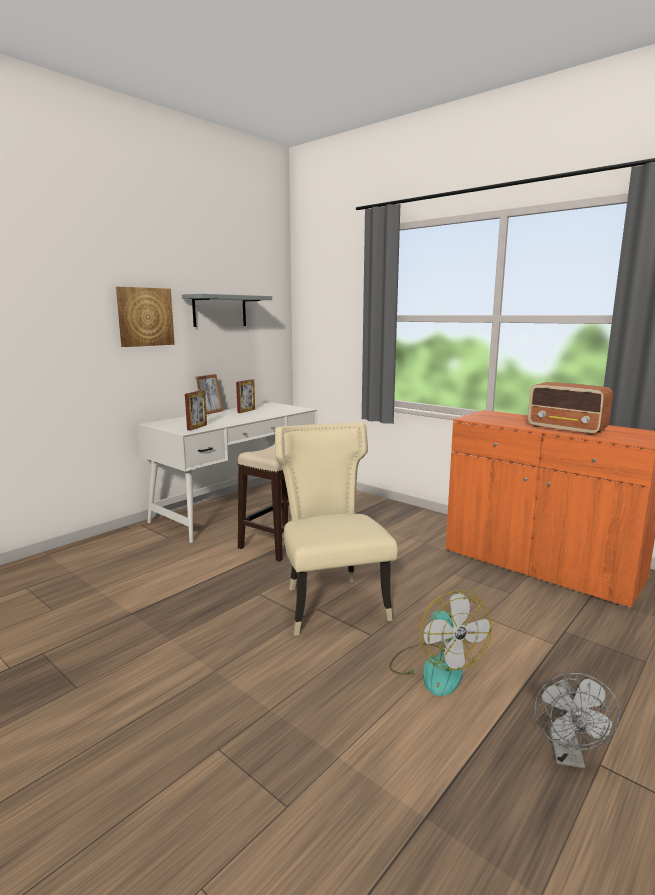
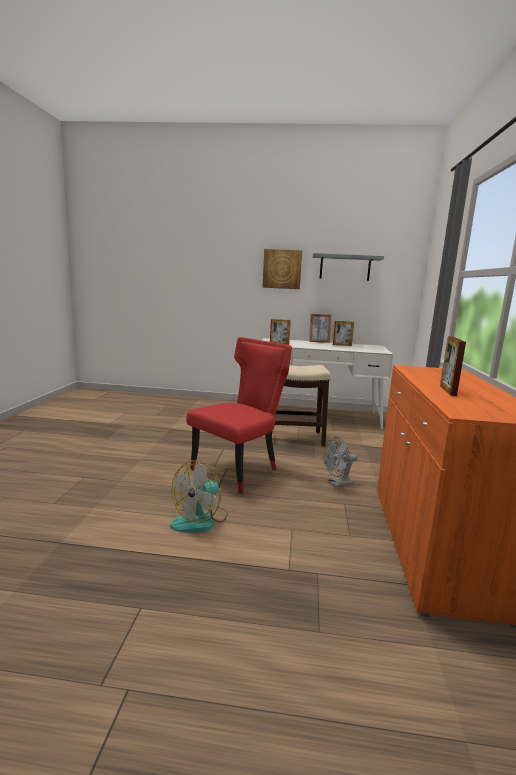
camera: 55 degrees right, 0 degrees up
(331, 603) = (239, 470): beige chair -> red chair
(567, 429) = (448, 390): radio -> picture frame
(567, 756) = (141, 590): grey fan -> grey fan (337, 484)

